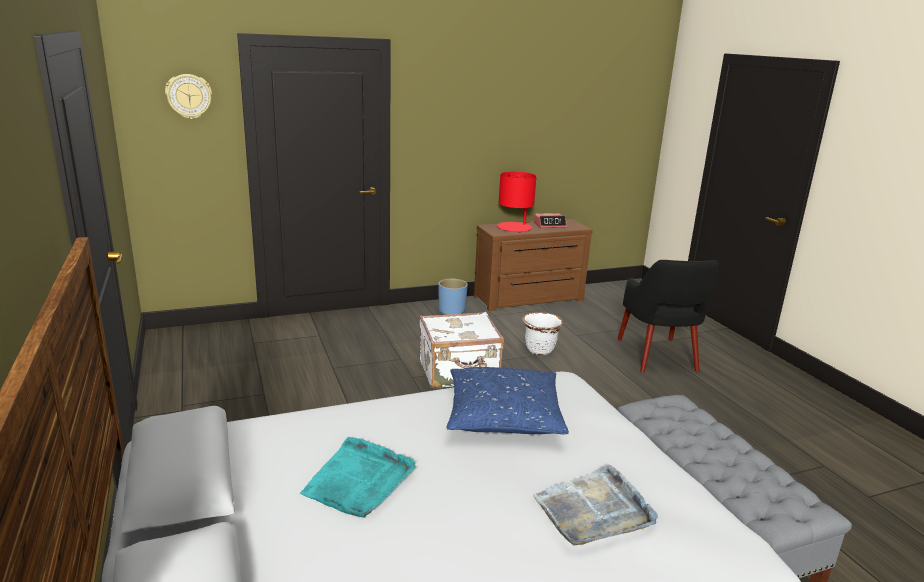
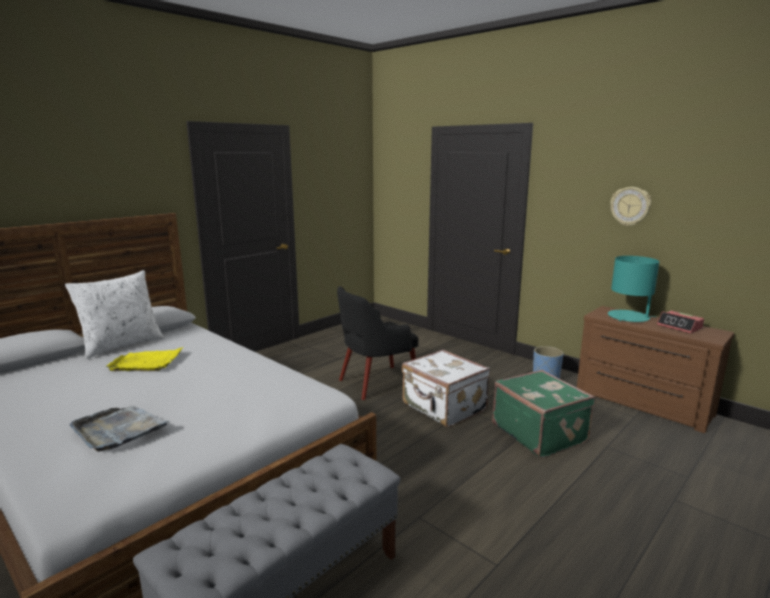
camera: 65 degrees right, 5 degrees down
(189, 96) = (405, 169): wall clock -> wall clock (630, 206)
(237, 503) = (121, 345): none -> white pillow
(359, 480) = (146, 362): turquoise tray -> yellow tray
(504, 414) = (246, 383): blue pillow -> none
(514, 228) = (629, 317): red table lamp -> turquoise table lamp
(539, 349) = (539, 433): white planter -> green suitcase
(657, 356) = (647, 511): black armchair -> black armchair (376, 382)

